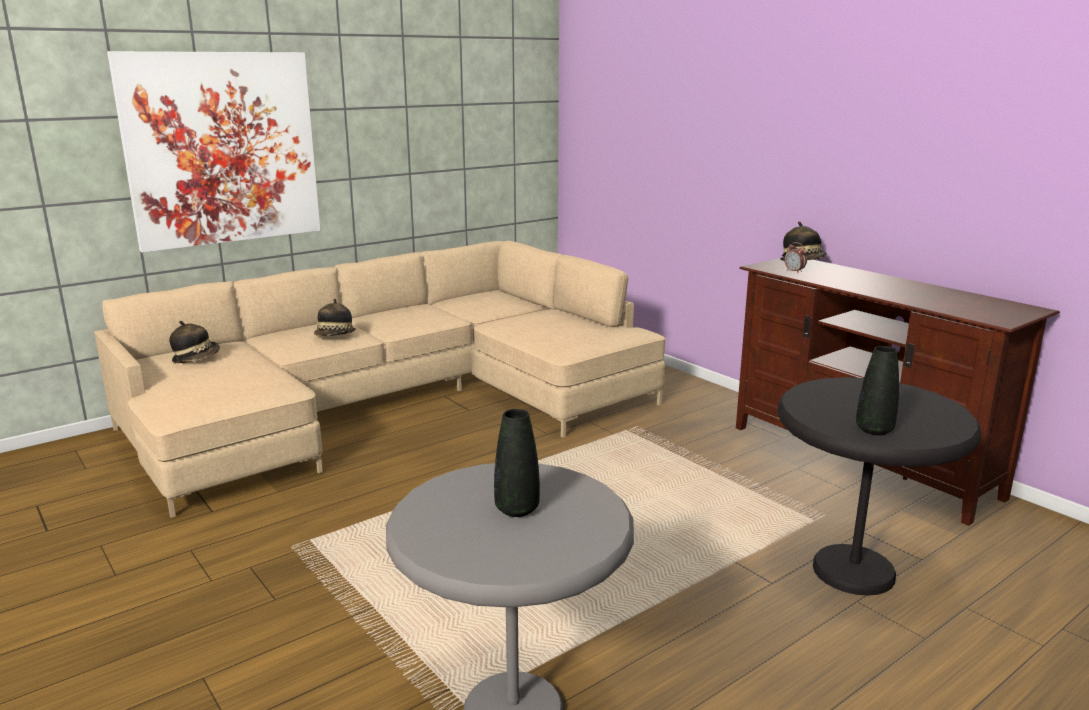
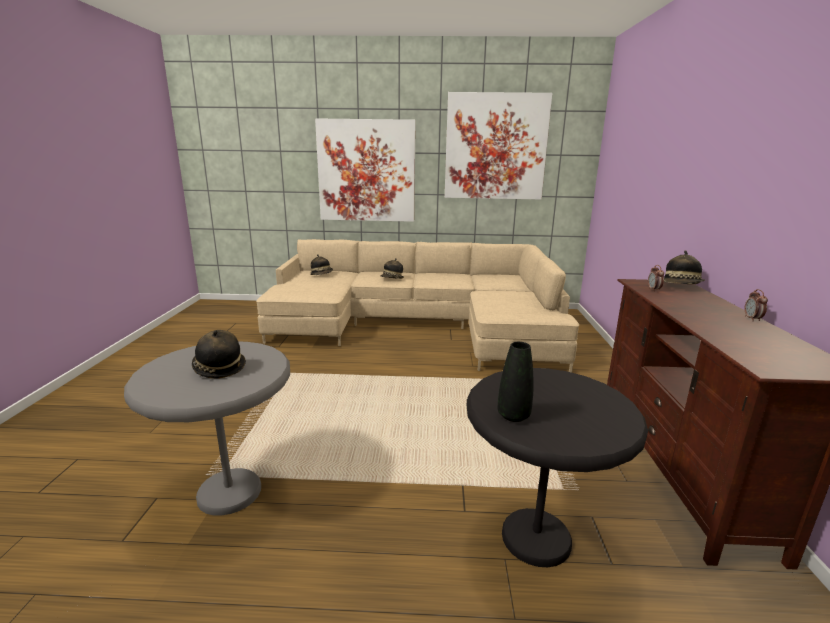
camera: 40 degrees right, 0 degrees up
(429, 95) = (495, 147): none -> picture
(517, 509) = (219, 368): black vase -> hat
(911, 282) = (752, 319): none -> alarm clock

